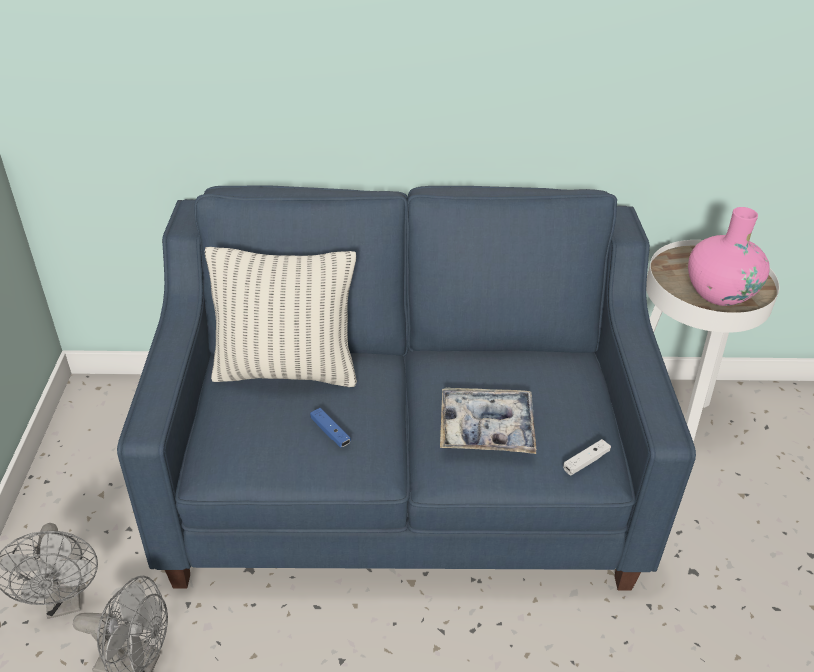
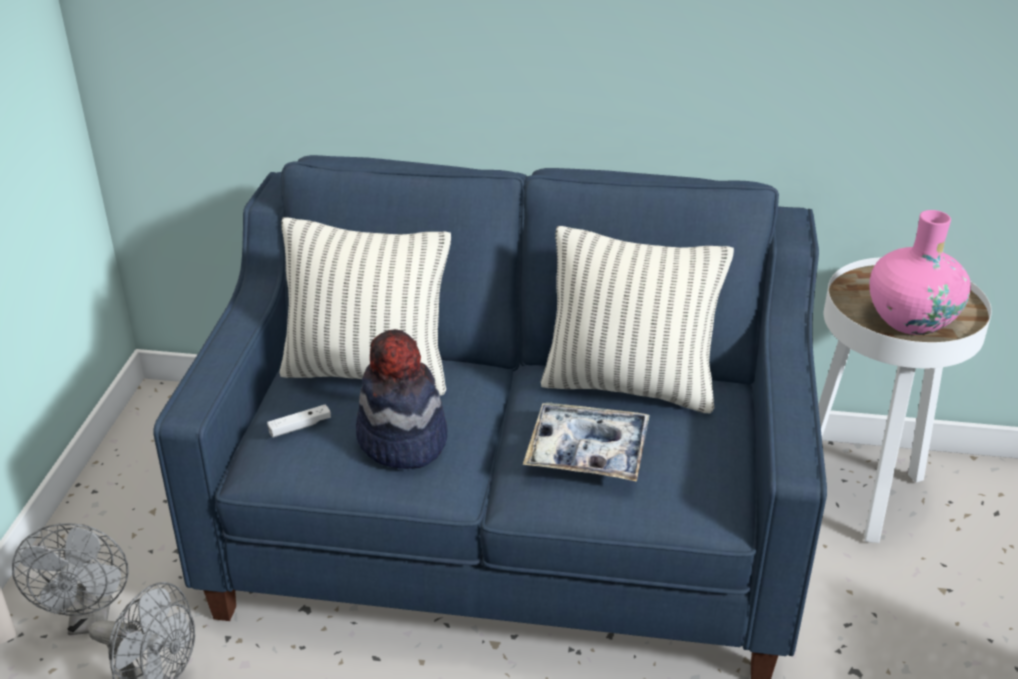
camera: 10 degrees right, 5 degrees down
(330, 432) = (402, 440): blue game controller -> hat
(505, 364) = (629, 386): none -> pillow
(586, 461) = (700, 499): white game controller -> white game controller (300, 426)

